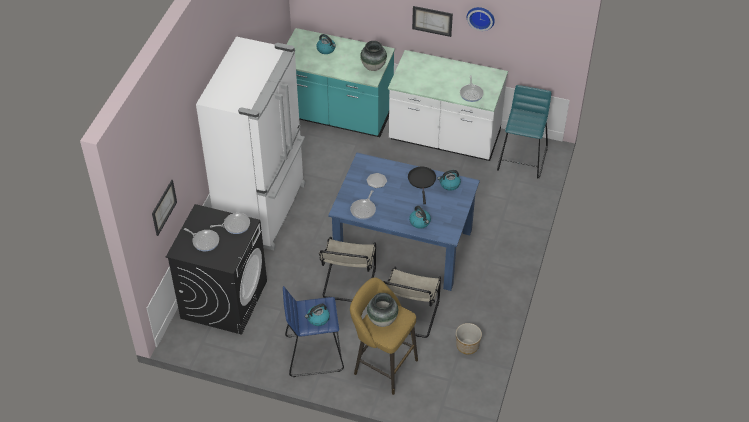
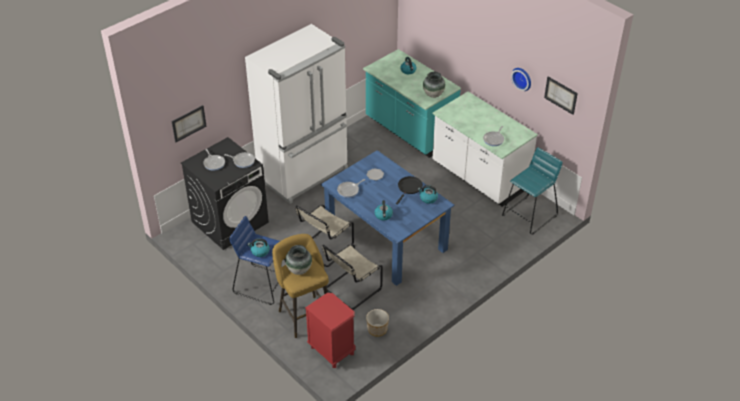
camera: 30 degrees right, 5 degrees down
(432, 21) = (489, 71): picture -> picture (561, 95)
(440, 390) = (332, 350): none -> red nightstand

